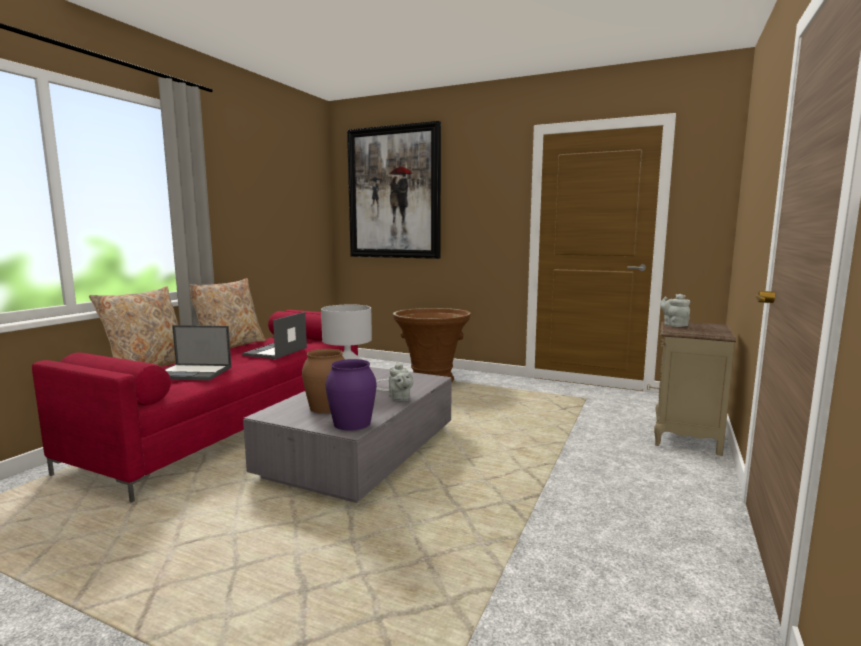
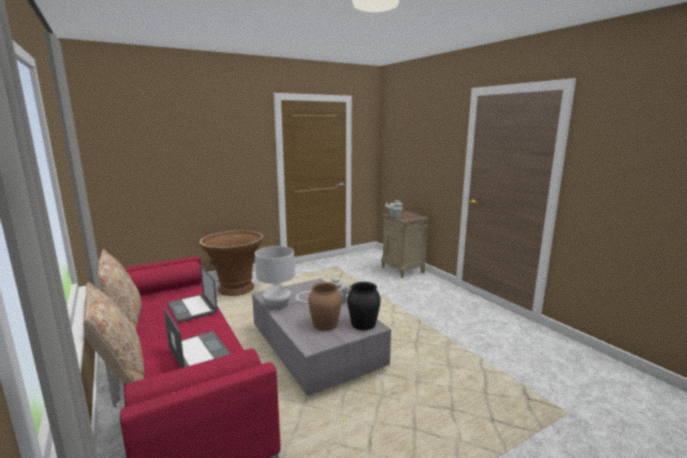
camera: 55 degrees left, 5 degrees up
(193, 373) = (199, 352): laptop -> laptop turned 75 degrees counterclockwise
(352, 423) = (363, 324): purple vase -> black vase
(394, 193) = (155, 139): picture -> none

